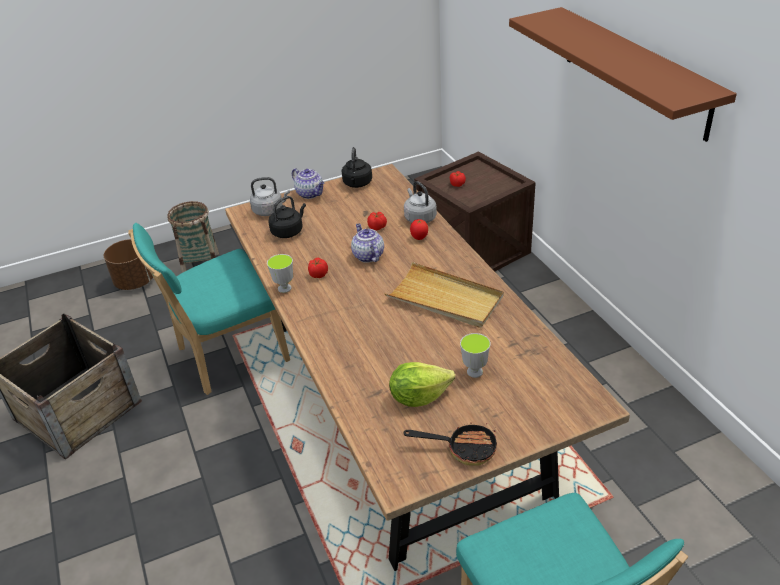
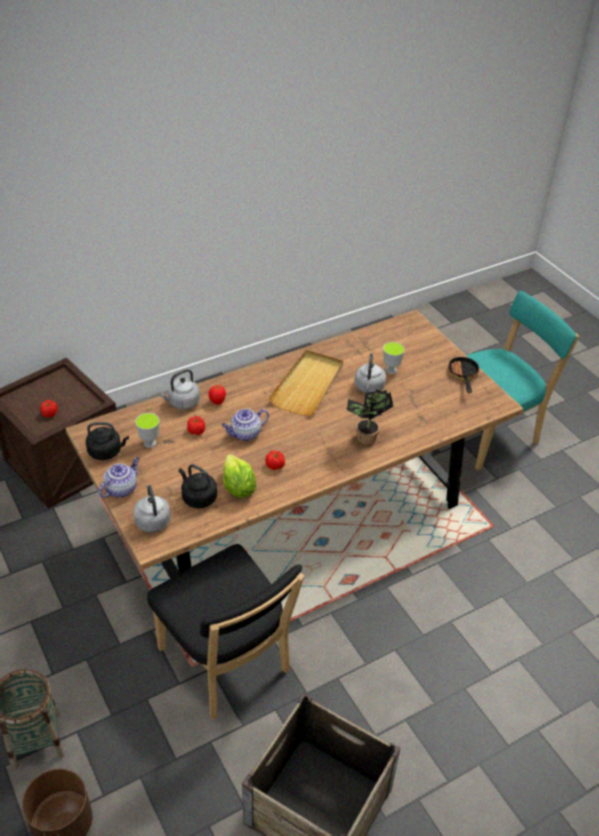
camera: 100 degrees left, 5 degrees up
(227, 356) = (227, 664): turquoise chair -> black chair
(284, 288) = (297, 487): cup -> cup (150, 443)
(345, 340) = (365, 439): none -> potted plant
(419, 396) = (421, 396): lettuce -> lettuce (238, 488)
(438, 349) = (369, 388): none -> grey kettle
(634, 71) = (167, 184): brown shelf -> none

